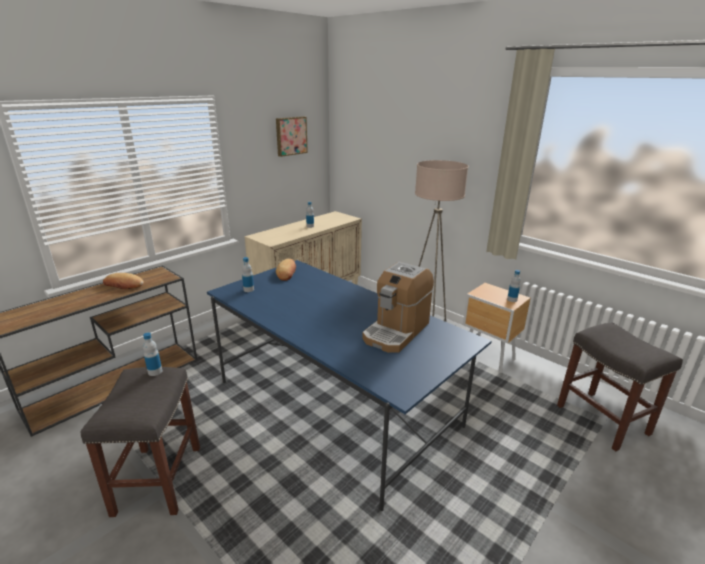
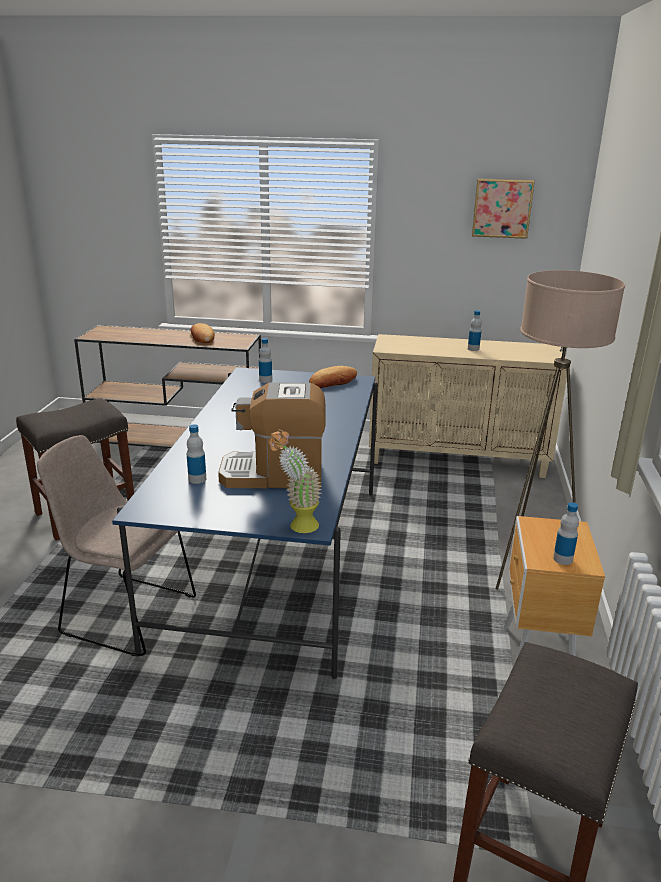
camera: 55 degrees right, 0 degrees up
(155, 371) = (103, 407): bottle -> bottle (197, 479)
(327, 500) = (126, 613): none -> beige chair
(467, 344) = (296, 526): none -> potted plant

